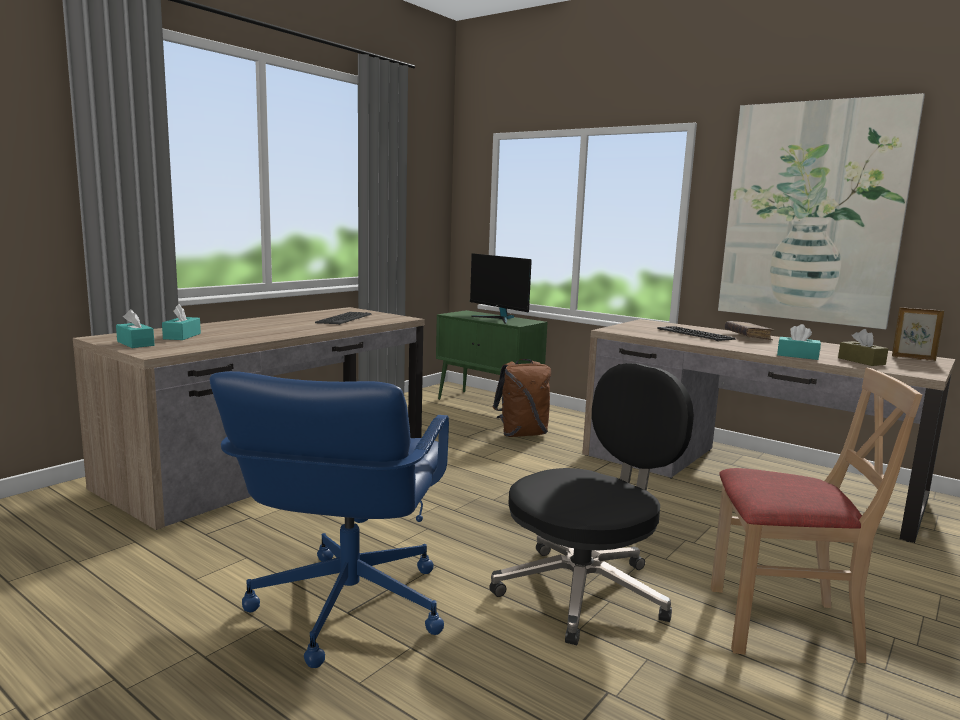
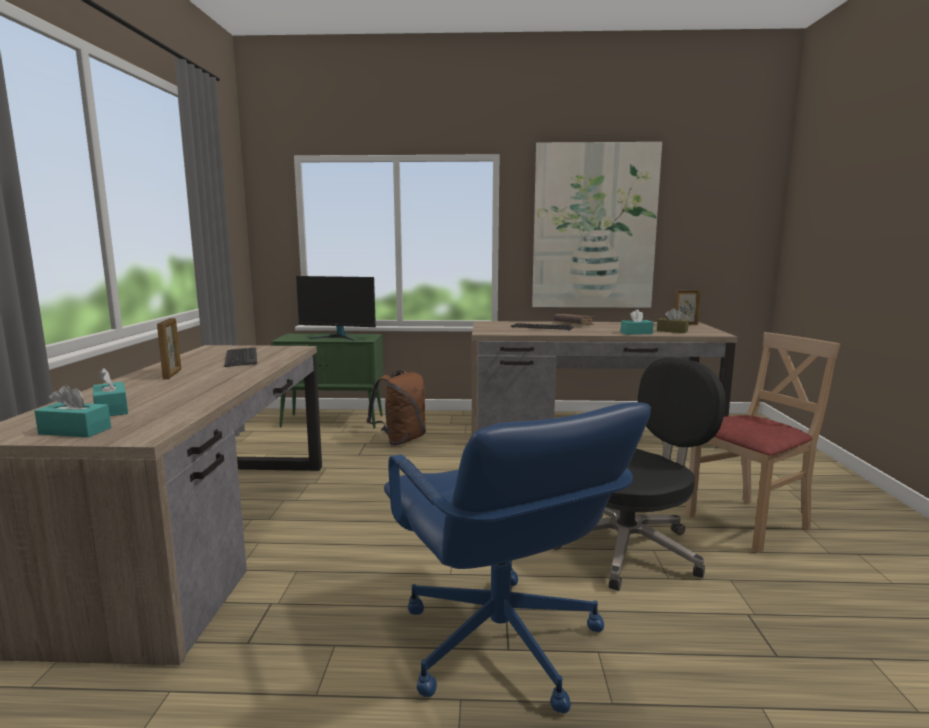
camera: 35 degrees left, 0 degrees up
(271, 322) = (172, 374): none -> picture frame
(585, 591) = (630, 549): black office chair -> black office chair turned 45 degrees clockwise

